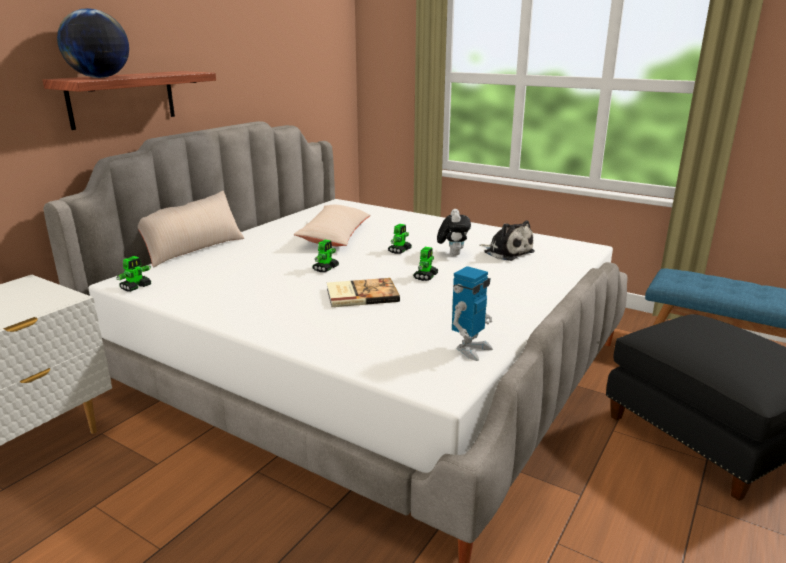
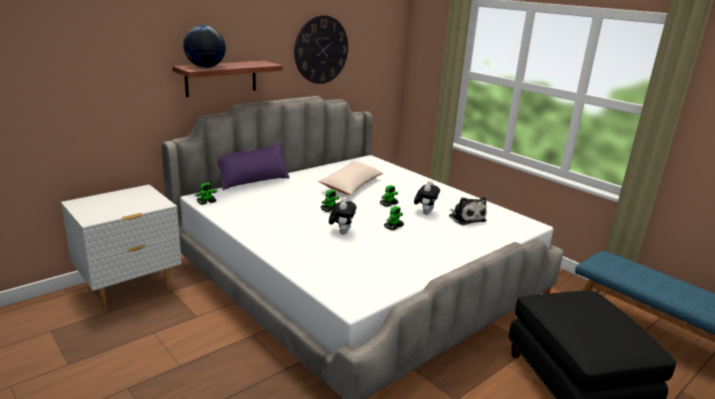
camera: 15 degrees right, 0 degrees up
(193, 249) = (253, 181): beige pillow -> purple pillow
(256, 56) = (321, 50): none -> wall clock
(361, 294) = (341, 232): book -> plush toy
(470, 349) = (388, 283): toy robot -> none

